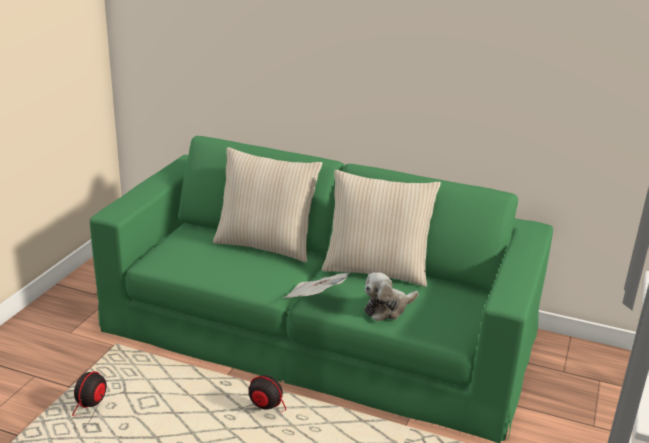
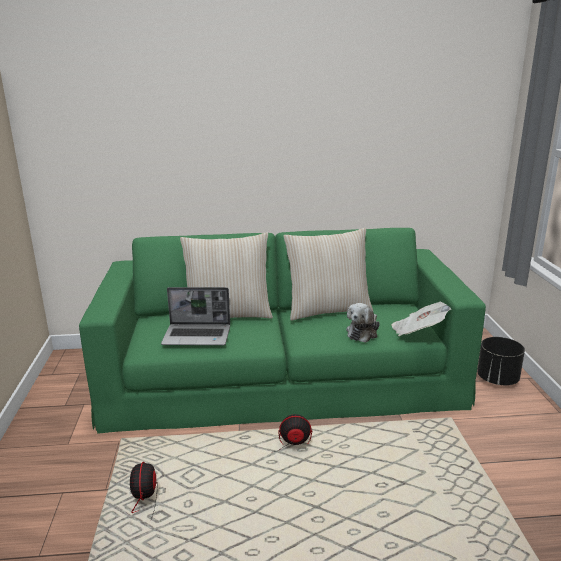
camera: 25 degrees left, 5 degrees down
(213, 261) = (198, 336): none -> laptop
(315, 300) = (305, 342): newspaper -> newspaper (419, 332)
(573, 420) = (497, 379): none -> black planter

